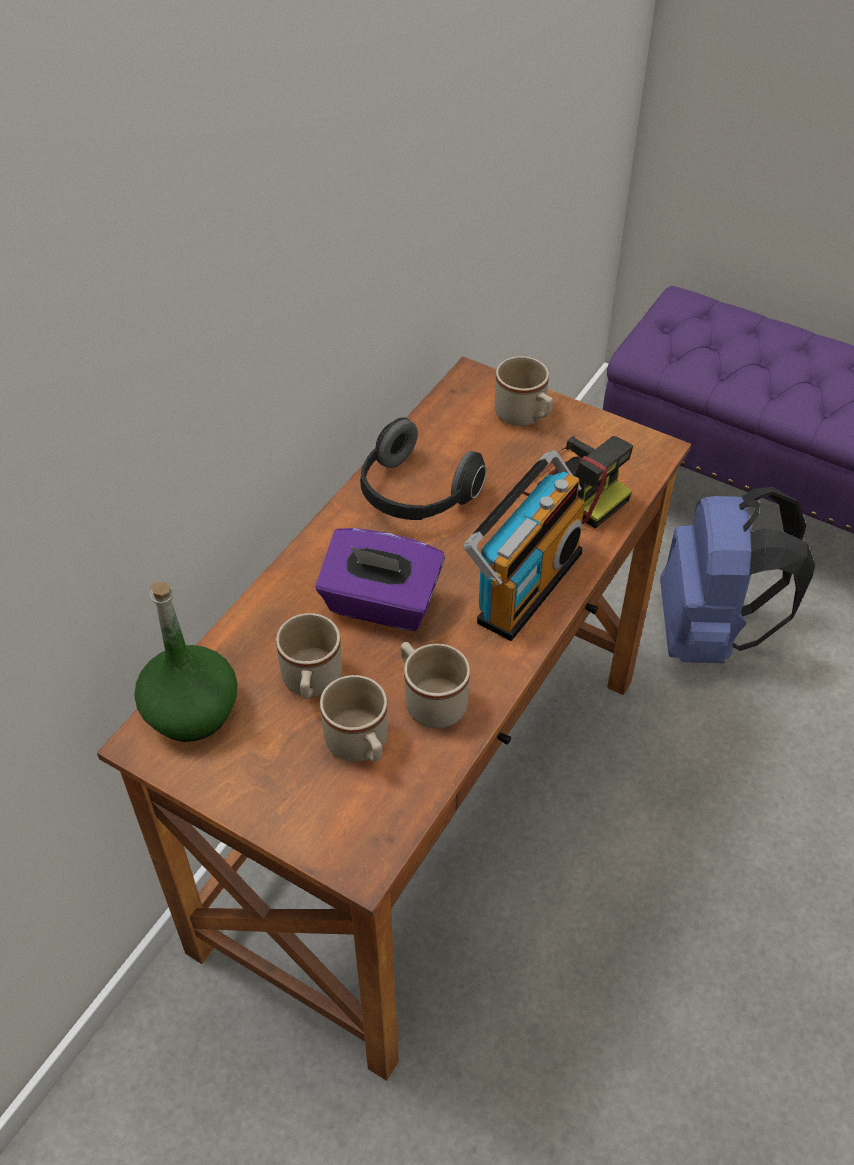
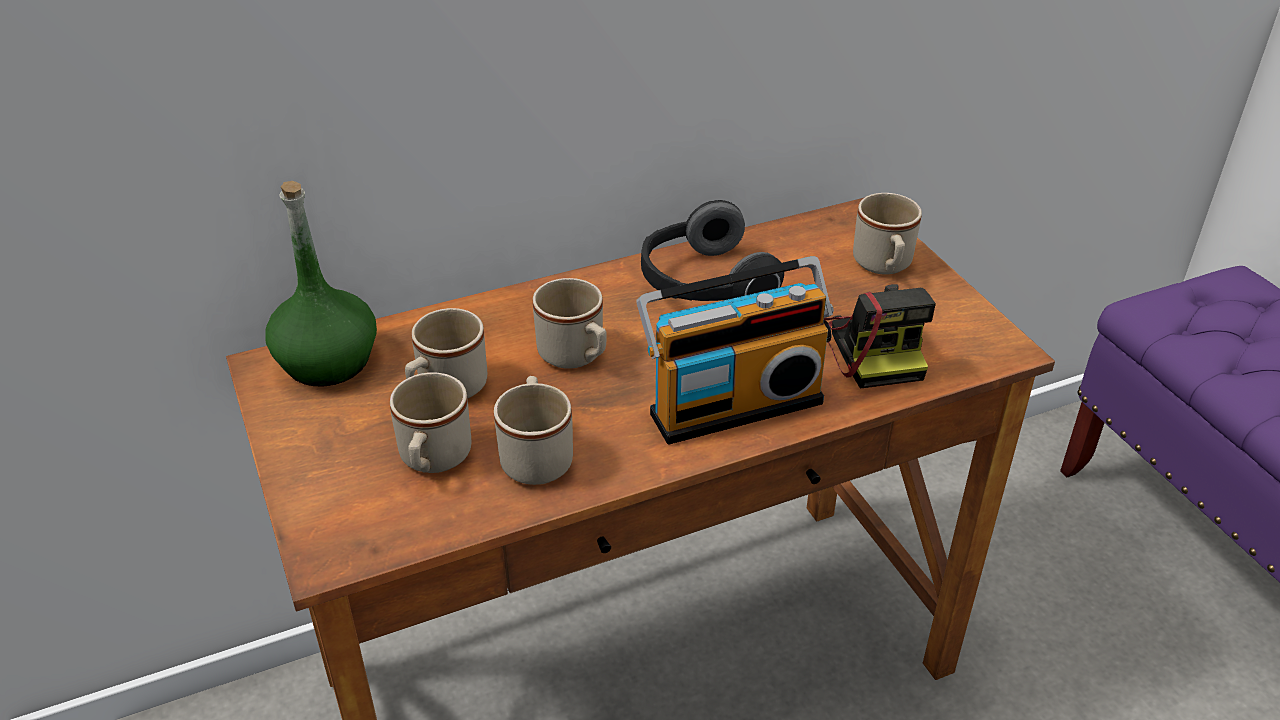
camera: 35 degrees right, 10 degrees down
(381, 604) = (576, 357): purple tissue box -> beige mug
(709, 632) = (1092, 671): blue backpack -> none

